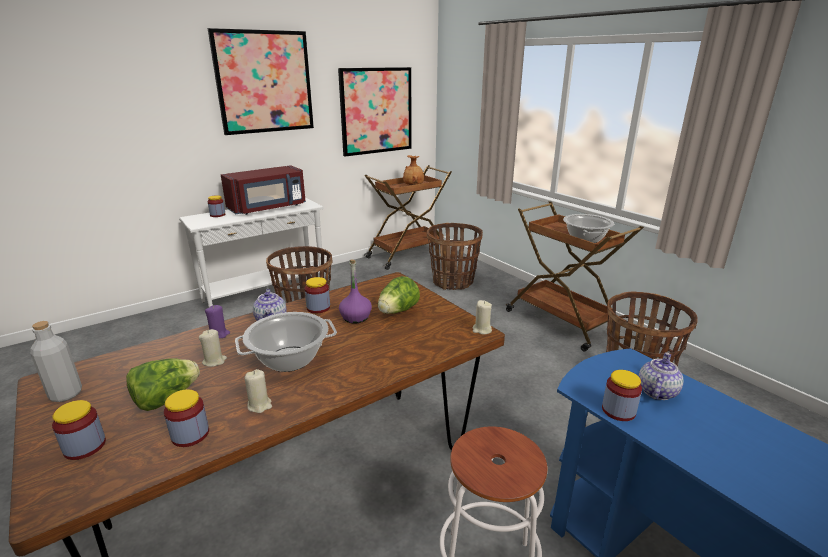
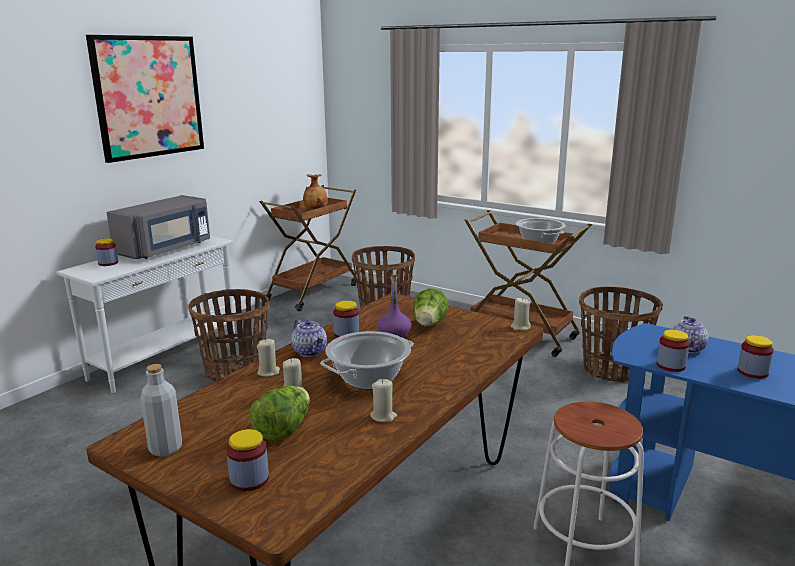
camera: 20 degrees left, 5 degrees down
(190, 434) = (344, 449): jar -> jar (752, 372)
(219, 334) = (268, 372): purple candle -> beige candle
(268, 208) = (166, 249): red microwave -> grey microwave
(376, 111) = (266, 125): picture -> none

